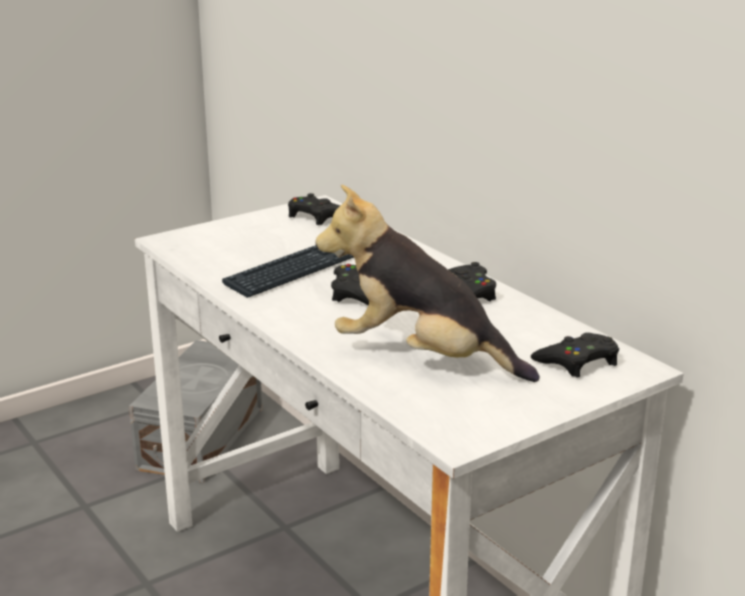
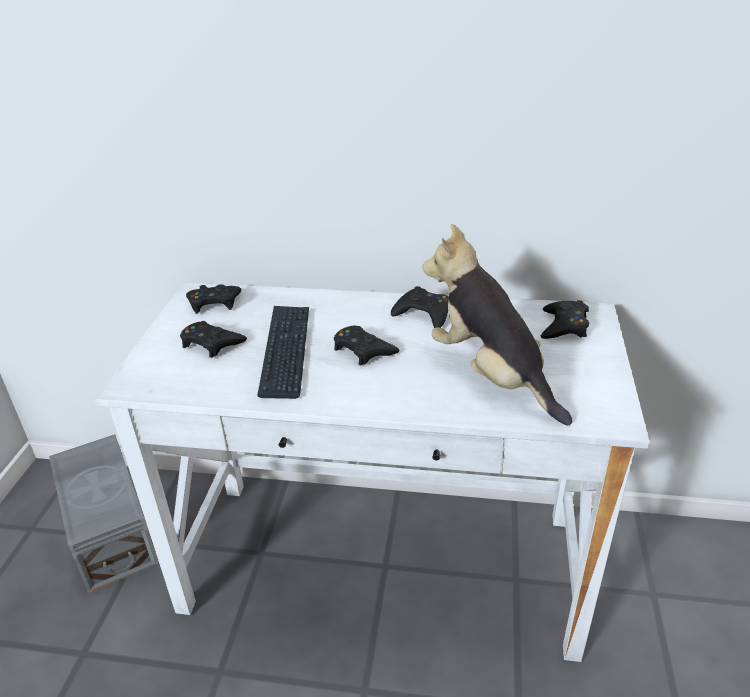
camera: 45 degrees left, 10 degrees up
(262, 240) = (211, 343): none -> black game controller
(421, 358) = (491, 376): plush toy -> plush toy turned 75 degrees clockwise

